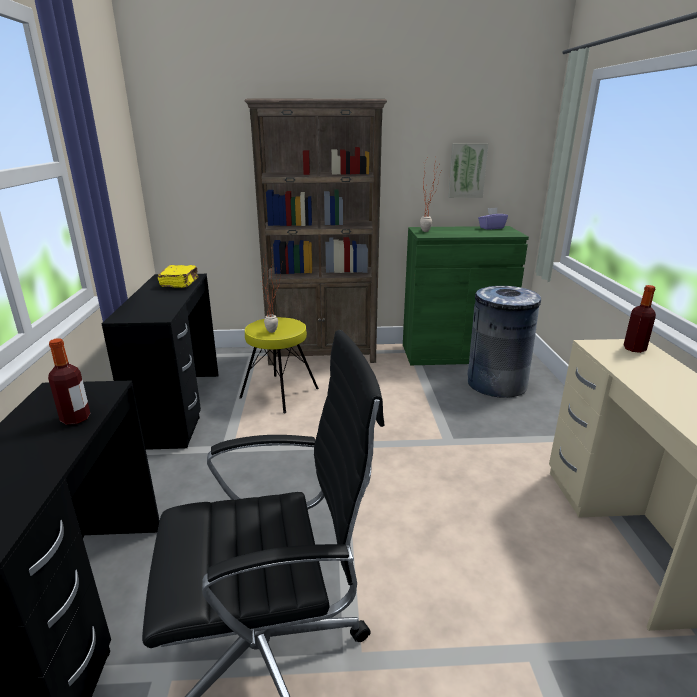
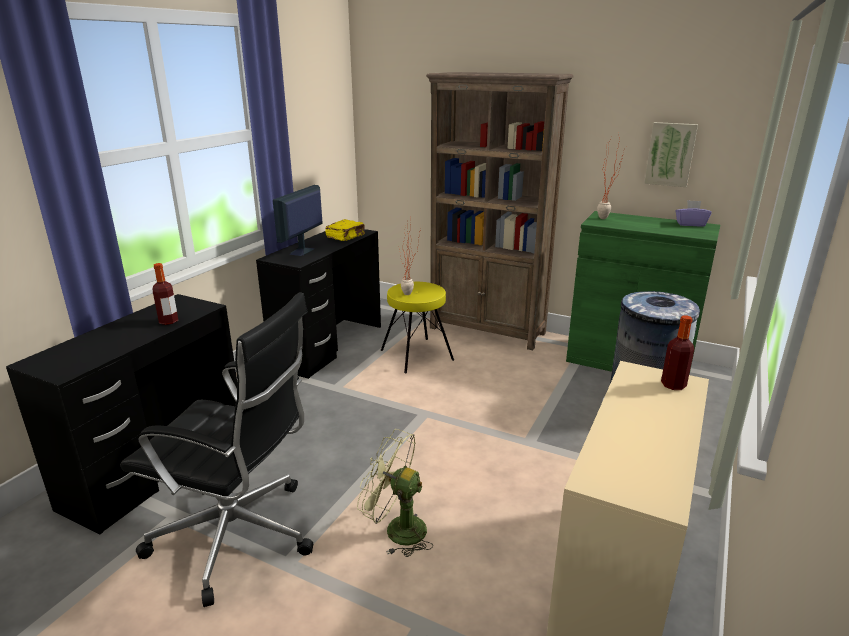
camera: 30 degrees right, 0 degrees up
(148, 305) = (301, 251): none -> monitor
(423, 568) = (397, 529): none -> green fan

